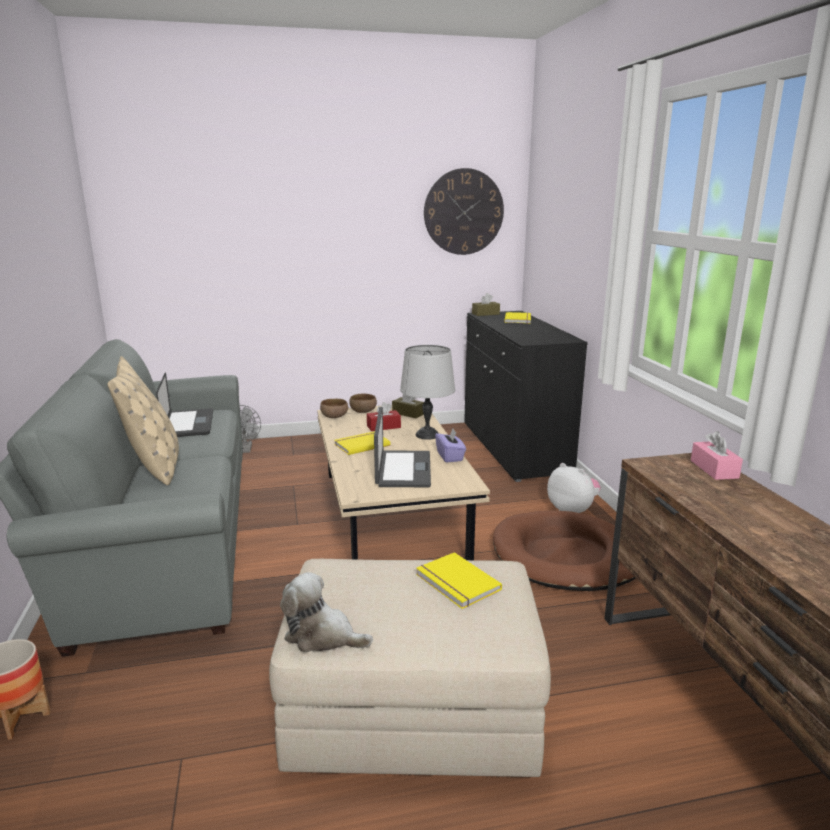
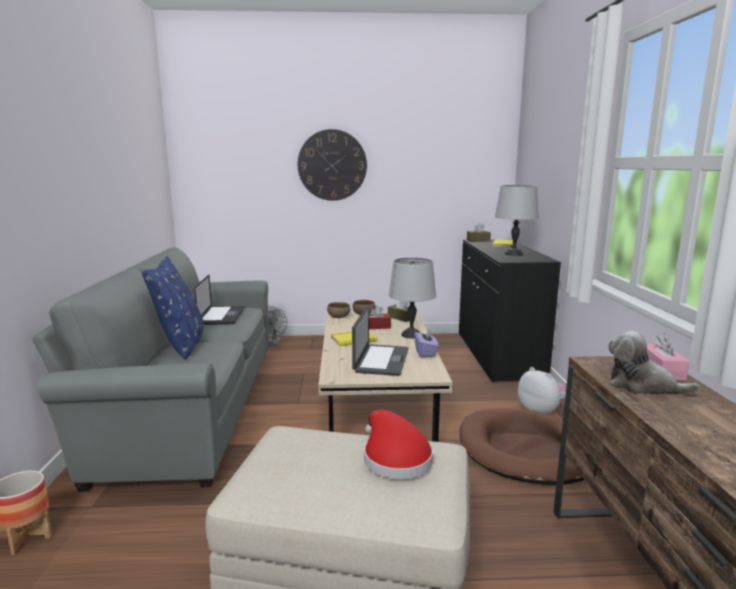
camera: 10 degrees right, 5 degrees down
(154, 466) = (182, 344): beige pillow -> blue pillow
(322, 636) = (257, 492): plush toy -> plush toy (642, 386)
(456, 583) = (394, 458): yellow book -> red hat
(463, 212) = (462, 156): wall clock -> wall clock (332, 165)
(532, 332) = (513, 254): none -> grey table lamp

